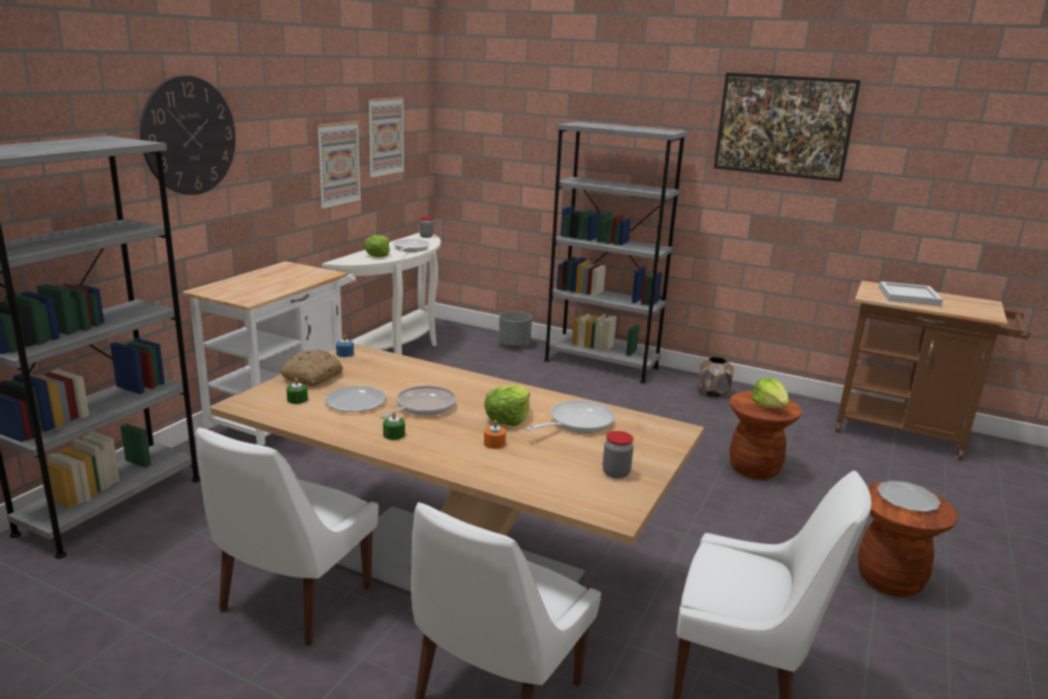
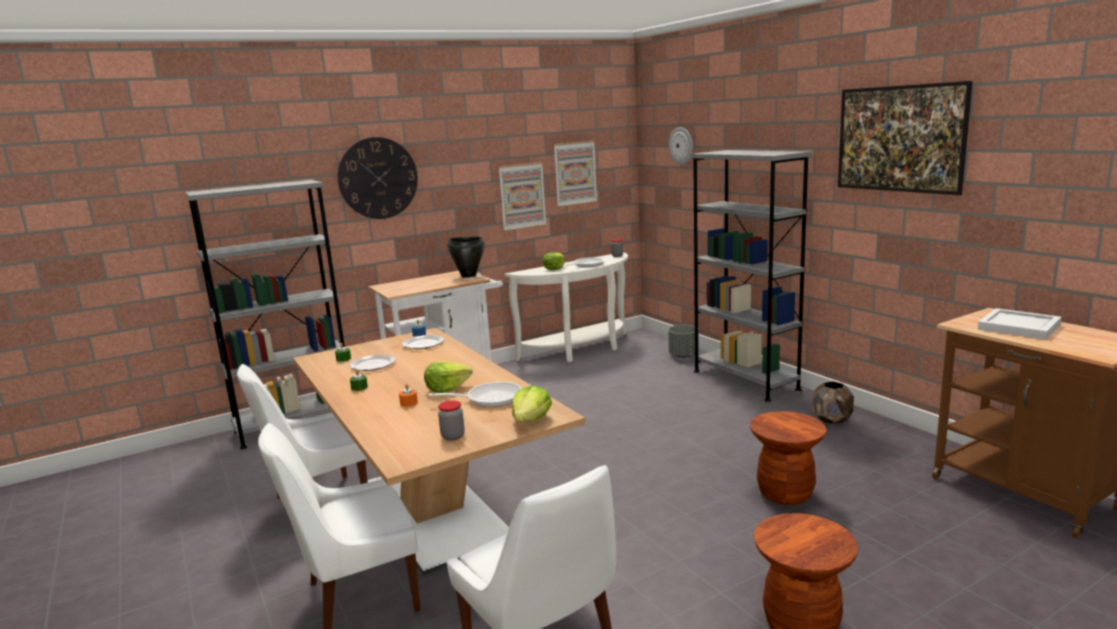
camera: 35 degrees right, 5 degrees down
(310, 270) = (468, 276): none -> black cooking pot
(312, 376) = (376, 346): bread -> none
(422, 407) = (406, 373): frying pan -> none
(507, 111) = (681, 145): none -> wall clock
(769, 405) = (791, 426): lettuce -> lettuce (531, 420)
(906, 498) = (809, 534): plate -> plate (423, 344)

